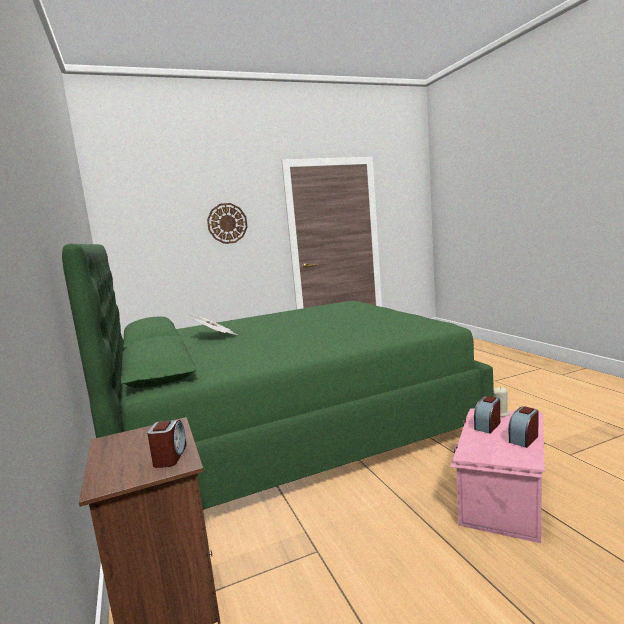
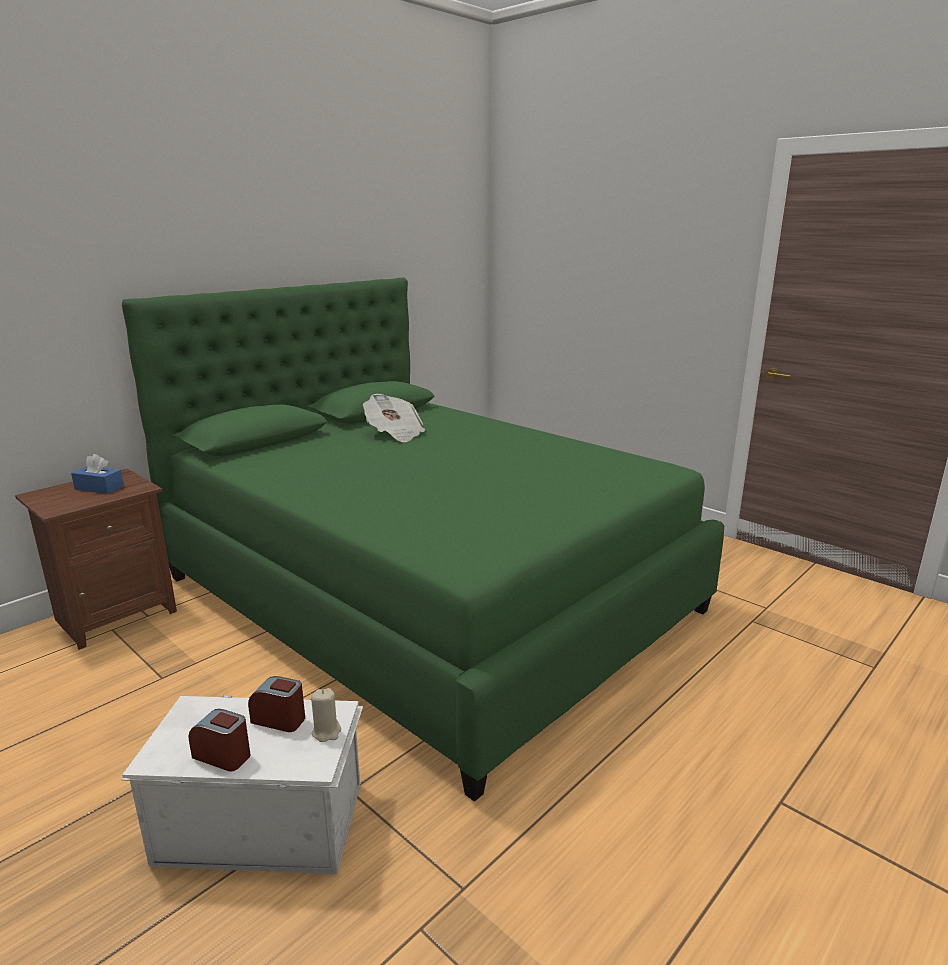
camera: 65 degrees right, 10 degrees up
(139, 447) = (99, 488): none -> blue tissue box
(170, 456) = (72, 503): alarm clock -> none
(227, 223) = (648, 262): wall clock -> none
(500, 498) = (261, 820): pink storage box -> white storage box

